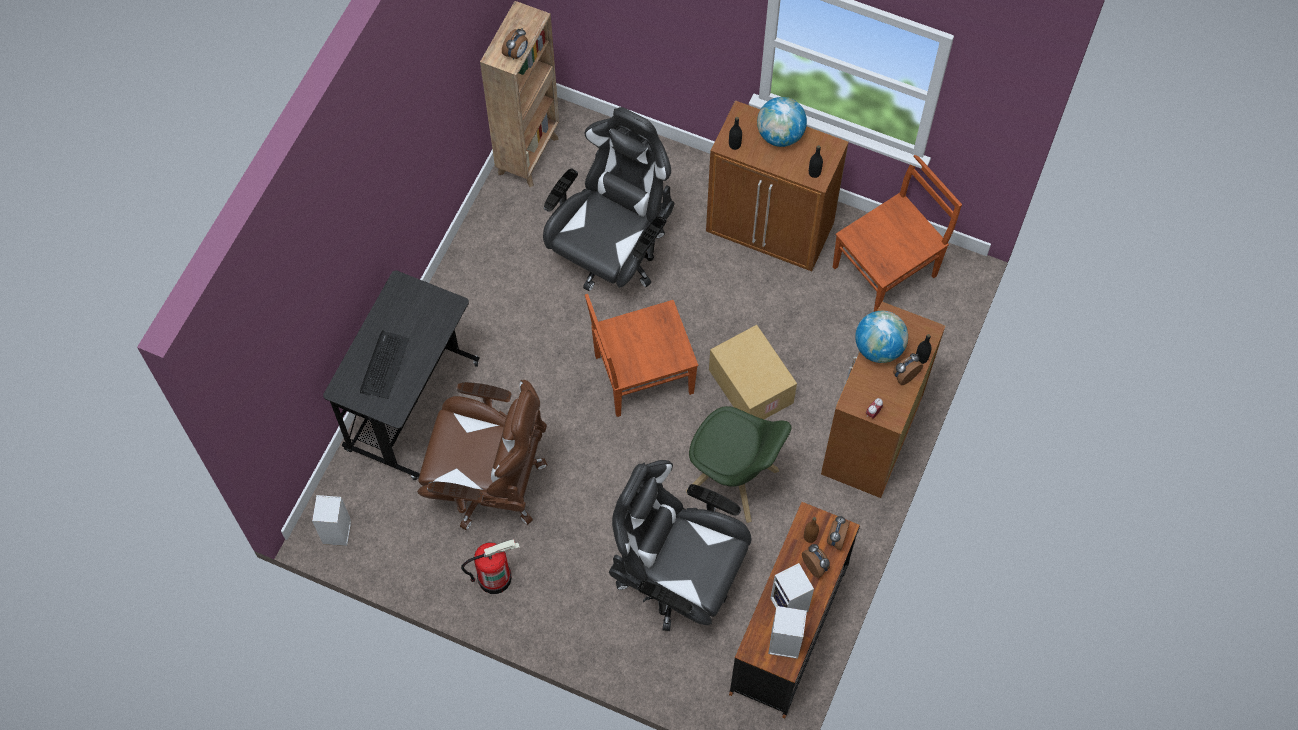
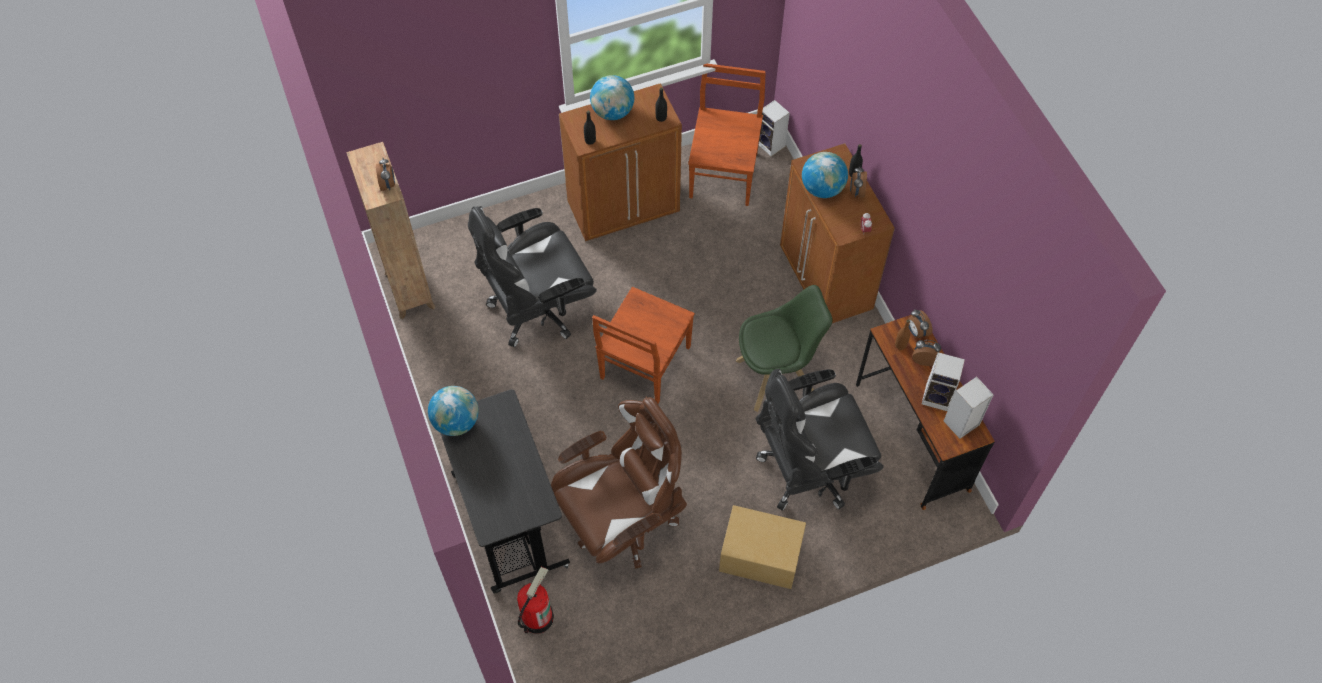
camera: 45 degrees left, 5 degrees down
(337, 533) = (552, 655): speaker -> speaker (772, 145)
(384, 365) = (501, 484): keyboard -> none
(403, 288) = (456, 422): none -> globe
(494, 577) = (694, 580): fire extinguisher -> fire extinguisher (537, 617)
(611, 256) = (540, 307): black office chair -> black office chair turned 105 degrees counterclockwise
(749, 386) = (720, 312): cardboard box -> cardboard box (759, 556)

